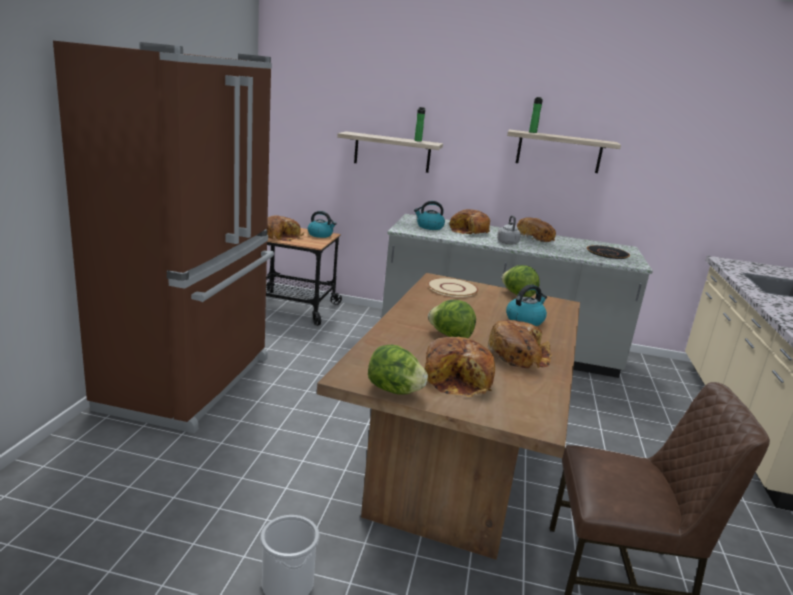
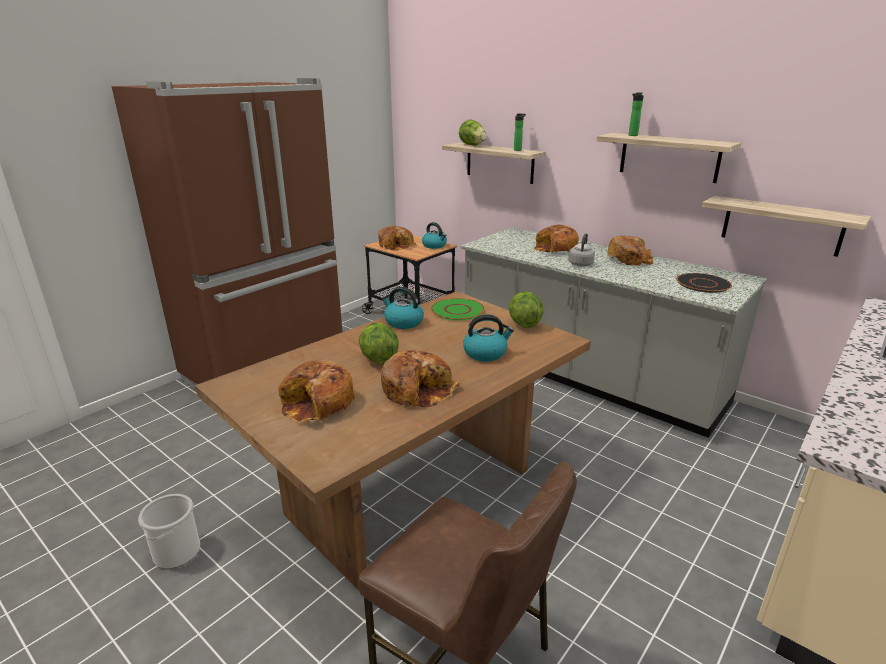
camera: 30 degrees right, 5 degrees up
(394, 390) = (243, 404): lettuce -> lettuce (472, 145)
(429, 227) = (514, 242): kettle -> kettle (403, 322)
(452, 288) = (457, 310): beige plate -> green plate
(646, 206) = (781, 225): none -> shelf

